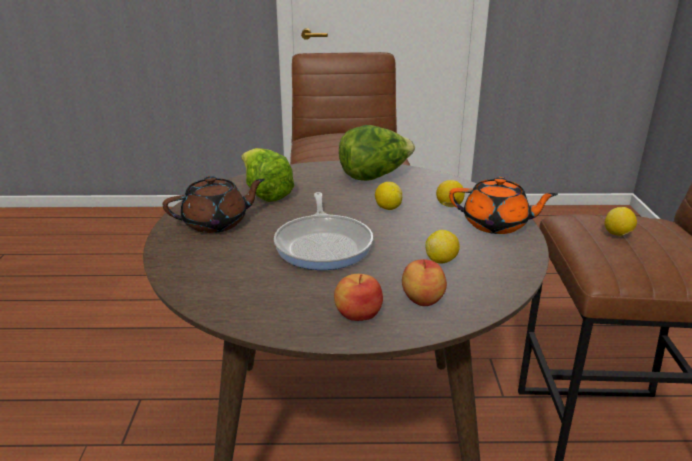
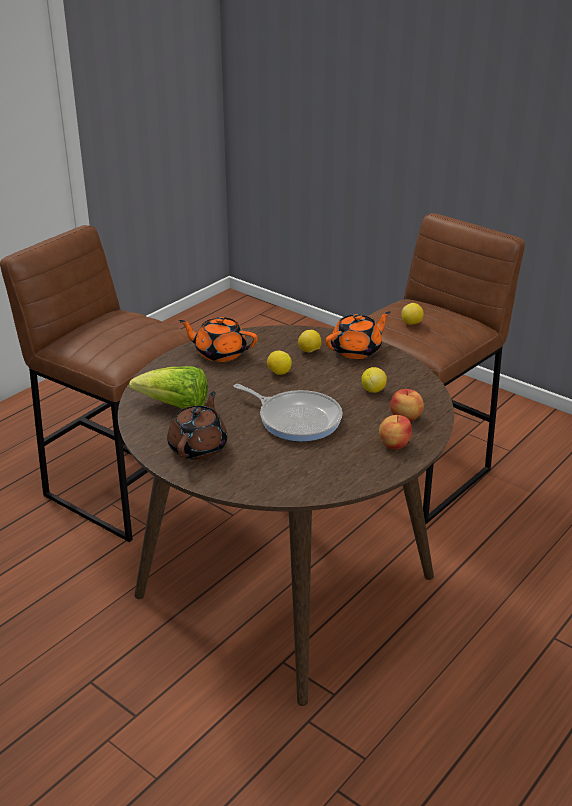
camera: 50 degrees left, 5 degrees up
(374, 176) = (220, 353): lettuce -> orange teapot

